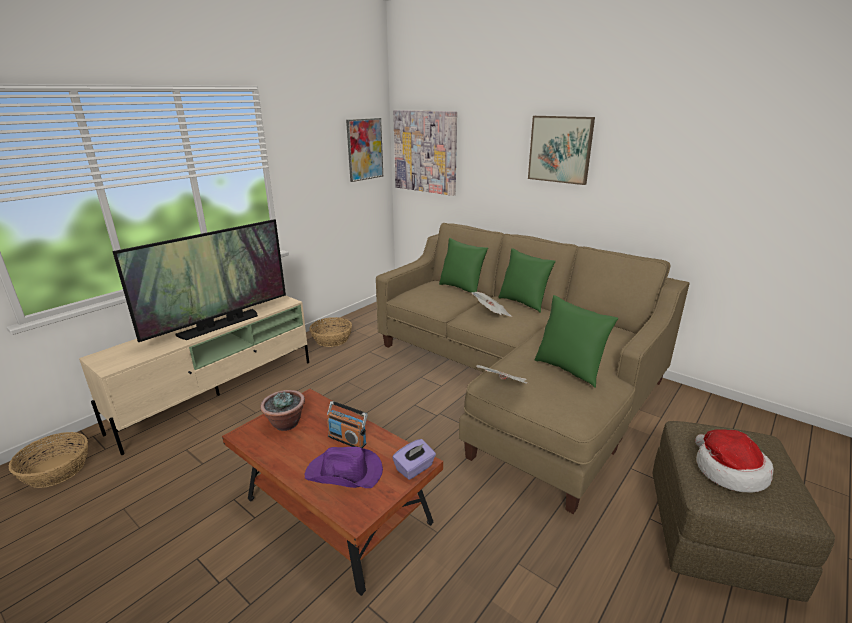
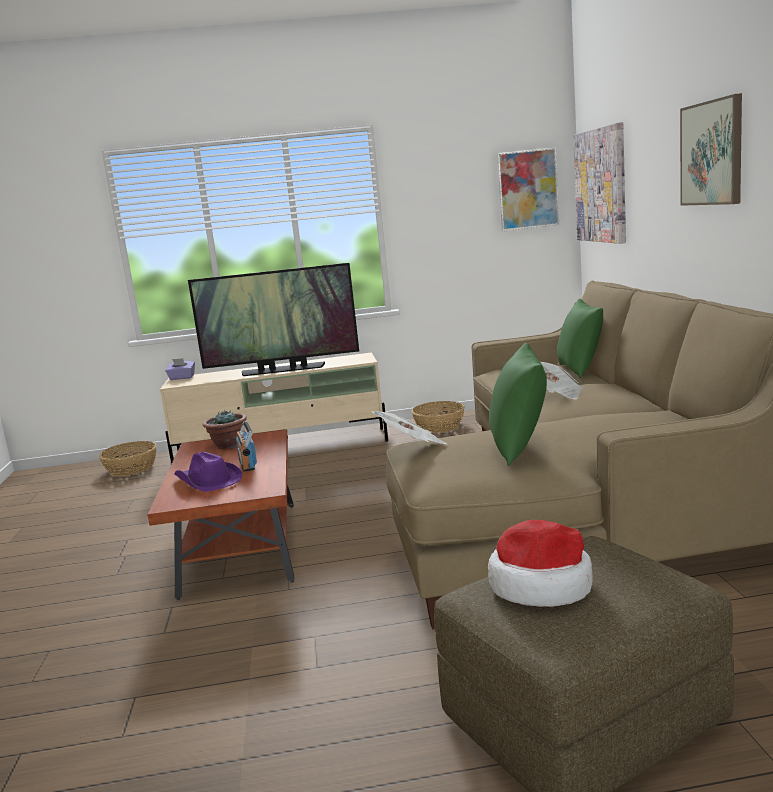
camera: 45 degrees right, 10 degrees down
(414, 468) = (256, 492): purple tissue box -> purple tissue box (182, 378)
(523, 303) = (628, 391): green pillow -> none

